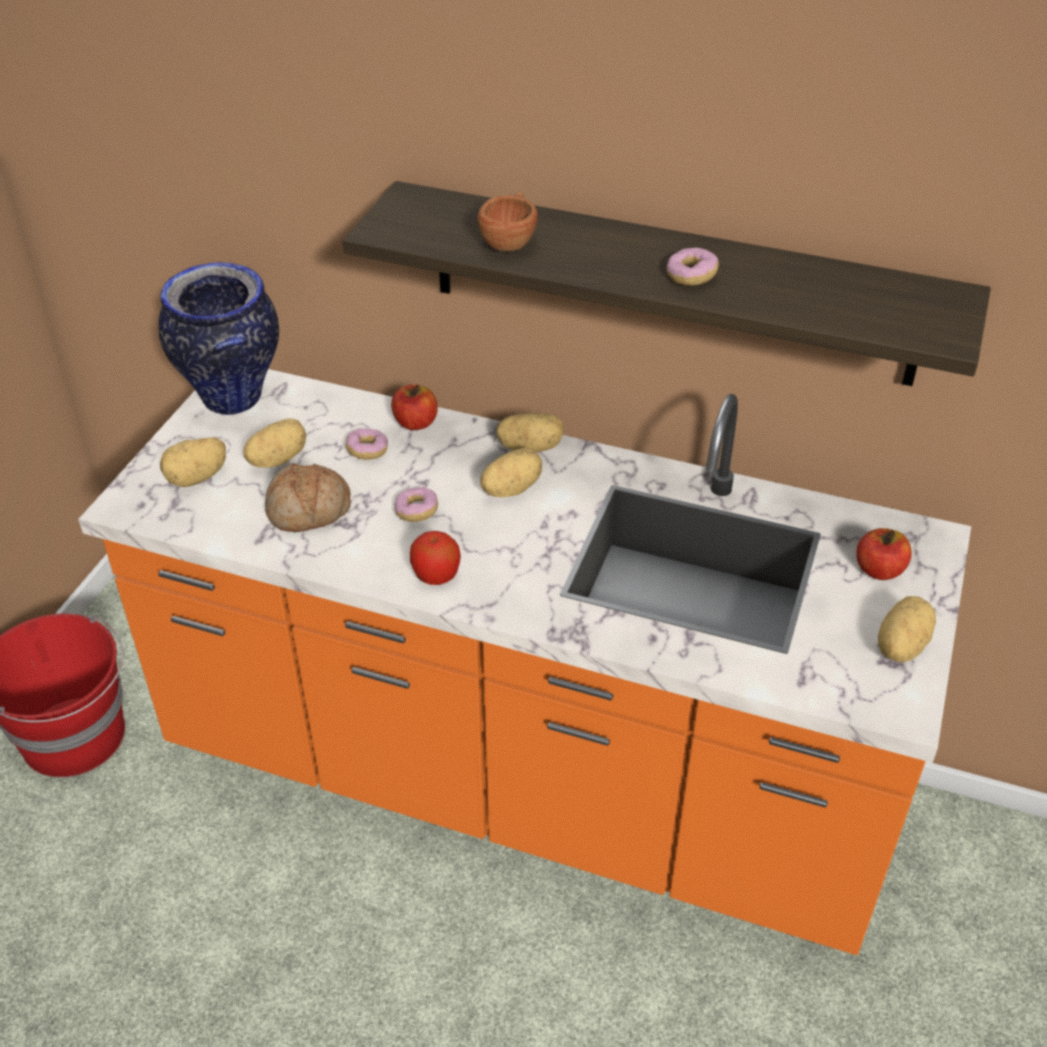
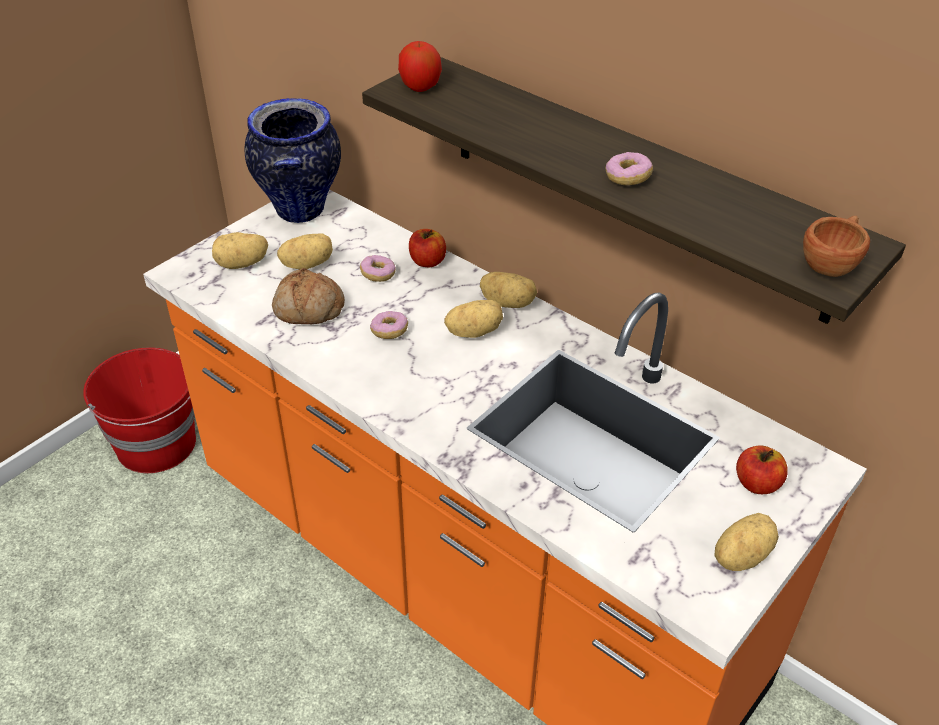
camera: 20 degrees right, 0 degrees up
(436, 576) = (376, 386): apple -> apple (420, 87)
(510, 241) = (493, 118): brown cup -> brown cup (831, 264)

